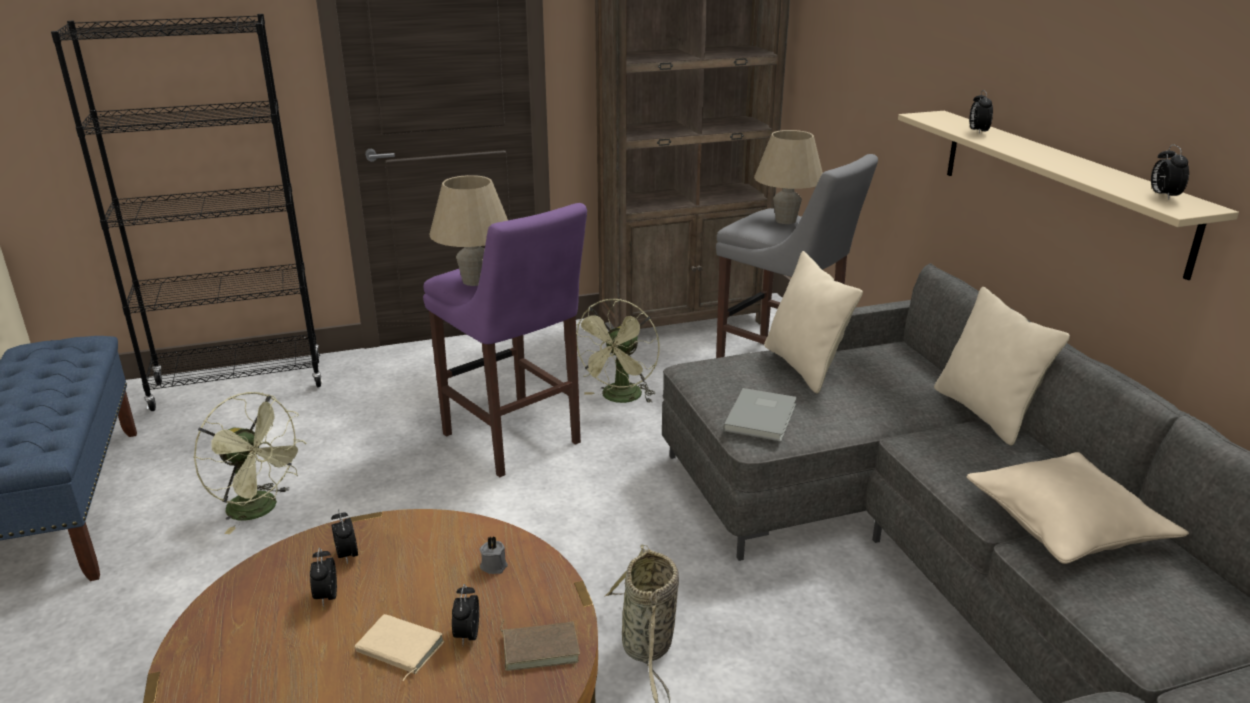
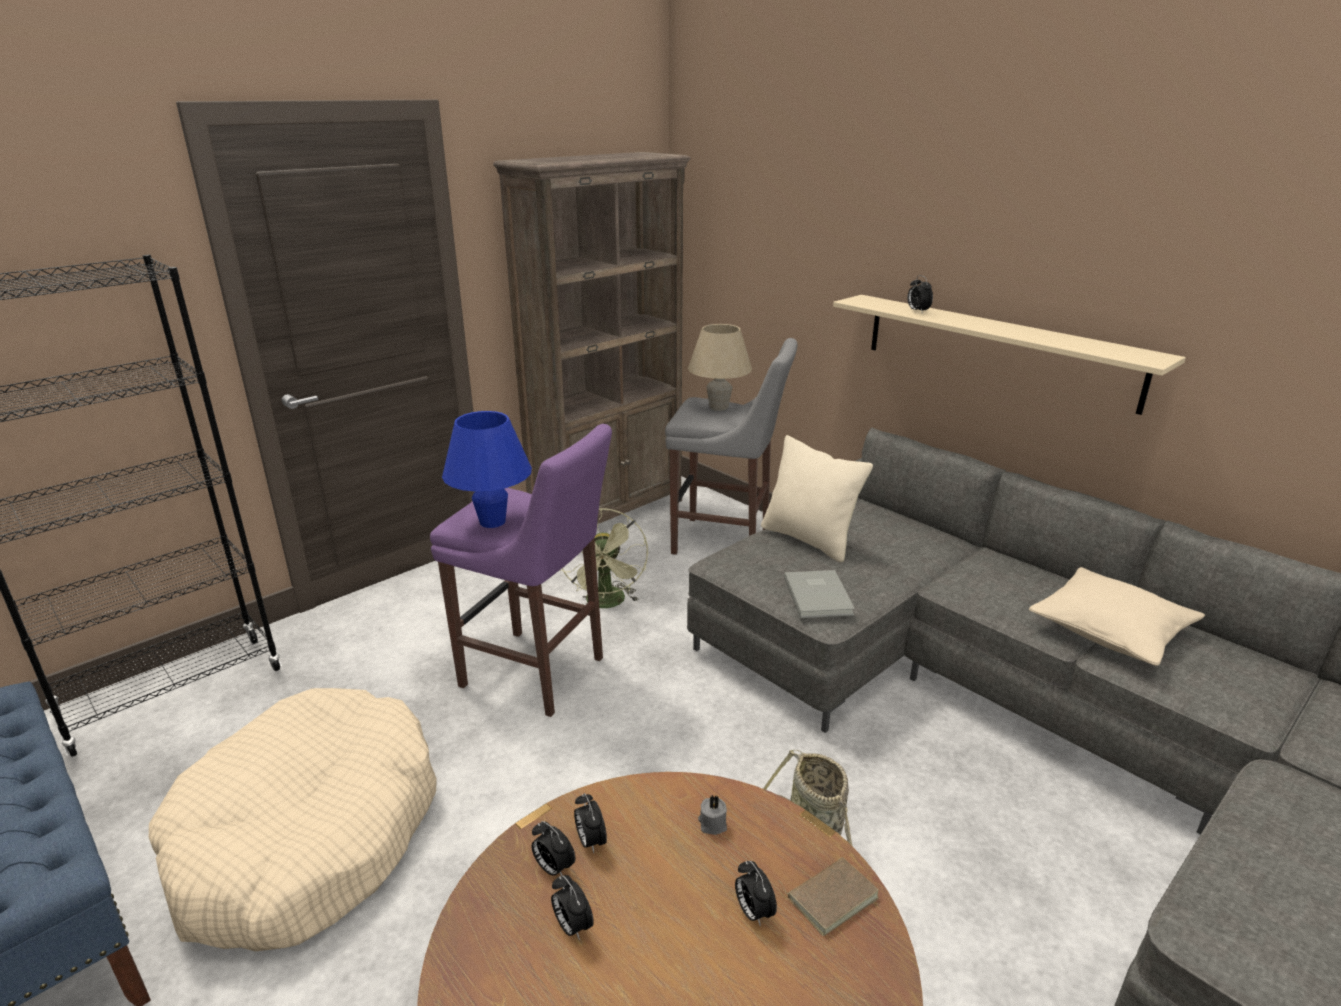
camera: 25 degrees left, 0 degrees up
(261, 510) = (309, 836): green fan -> beige dog bed
(398, 649) = (700, 957): beige book -> none
(474, 281) = (492, 522): beige table lamp -> blue table lamp
(985, 413) = (974, 548): beige pillow -> none
(1163, 196) = (1124, 351): alarm clock -> alarm clock (590, 841)

